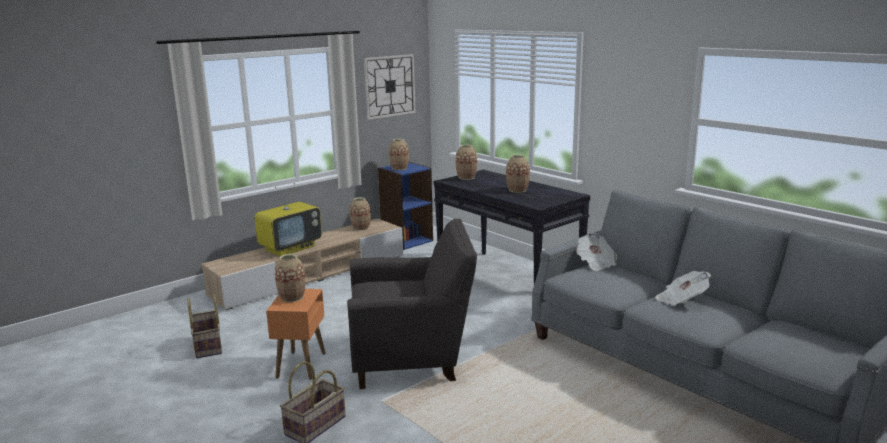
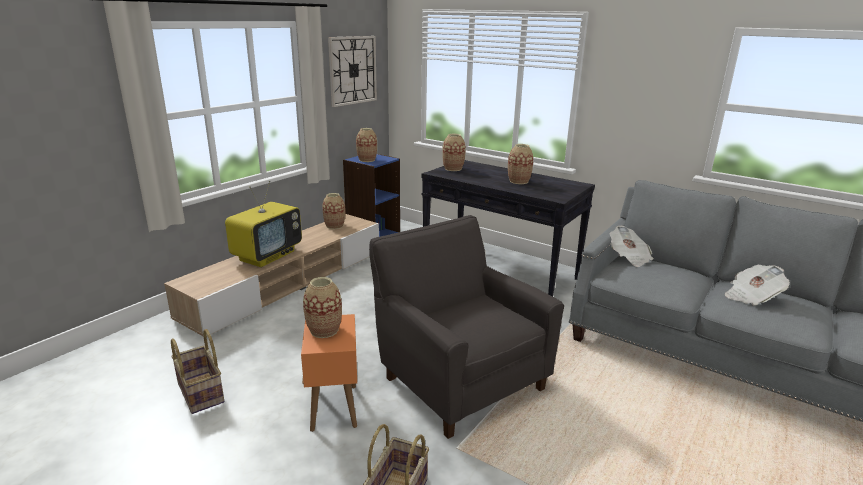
camera: 15 degrees left, 5 degrees up
(412, 356) = (458, 379): grey armchair -> grey armchair turned 105 degrees counterclockwise

